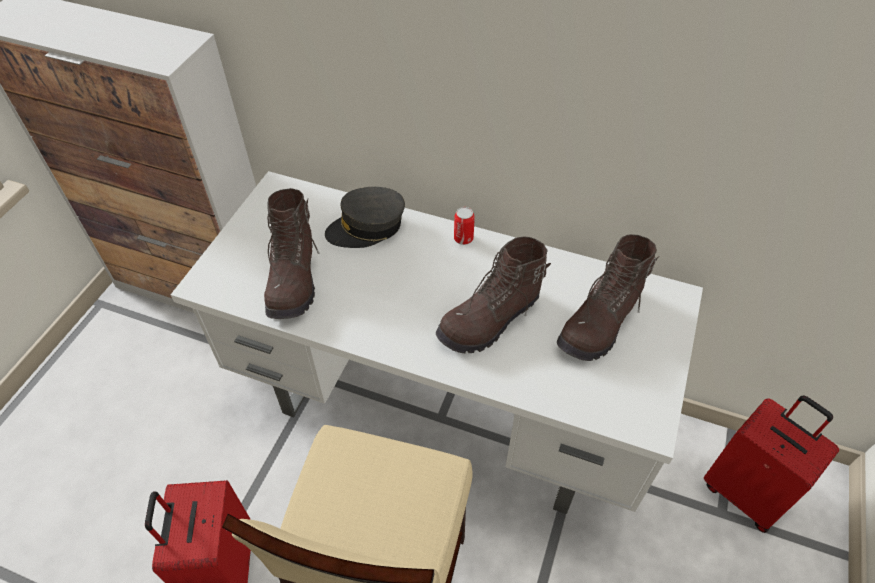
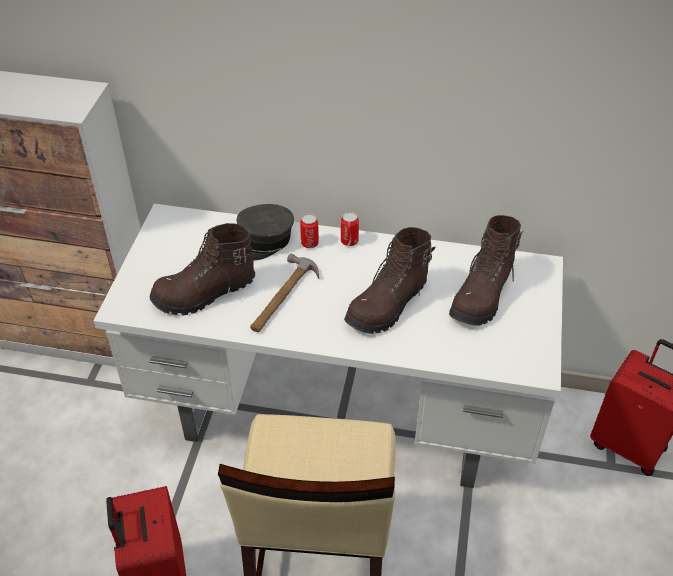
camera: 10 degrees left, 5 degrees down
(294, 279) = (205, 293): brown boot -> brown boot turned 75 degrees clockwise
(376, 294) = (282, 297): none -> hammer
(420, 235) = (309, 243): none -> can

